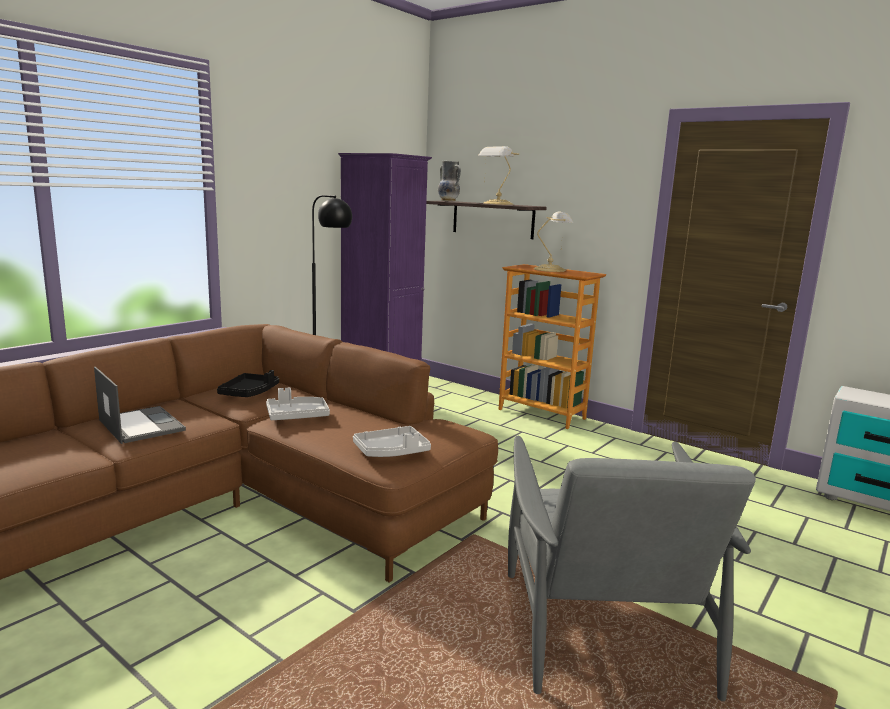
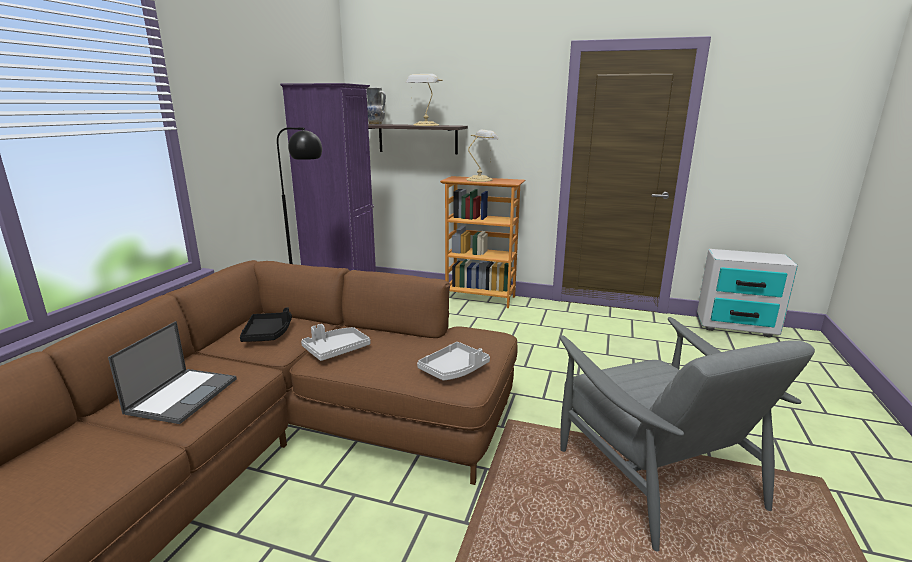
camera: 20 degrees left, 5 degrees up
(140, 425) = (183, 395): laptop -> laptop turned 75 degrees clockwise

